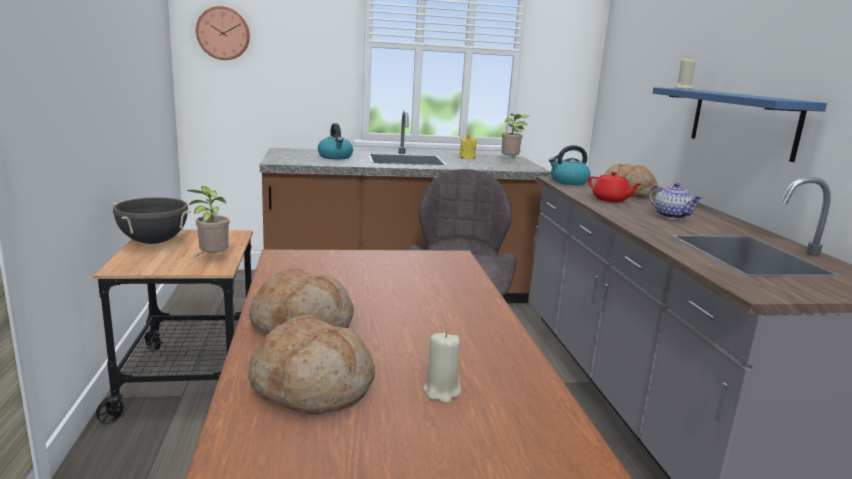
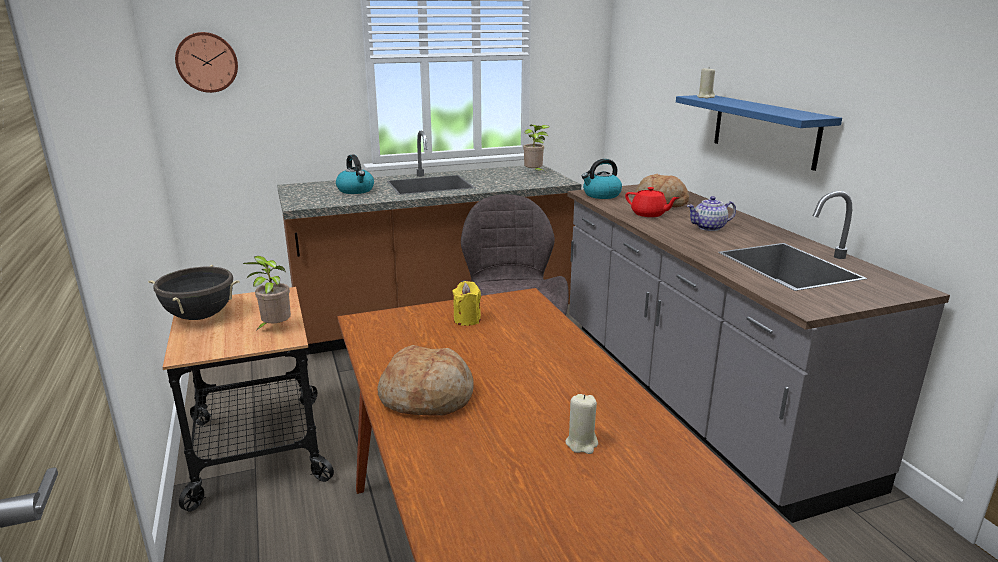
camera: 10 degrees left, 5 degrees up
(312, 386) = (472, 458): bread -> none
(467, 157) = (489, 173): yellow candle -> yellow candle (467, 320)
(671, 216) = (709, 227): teapot -> teapot turned 120 degrees clockwise

